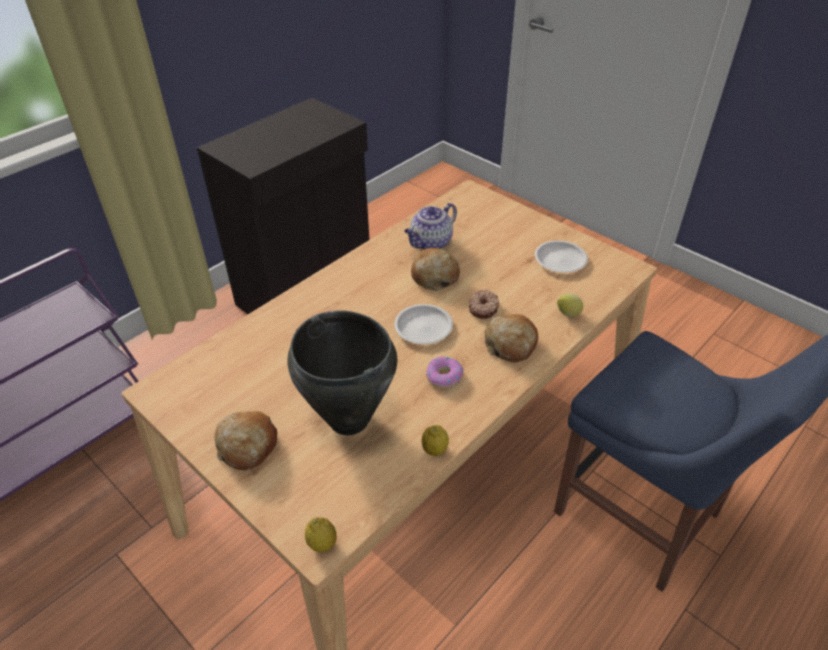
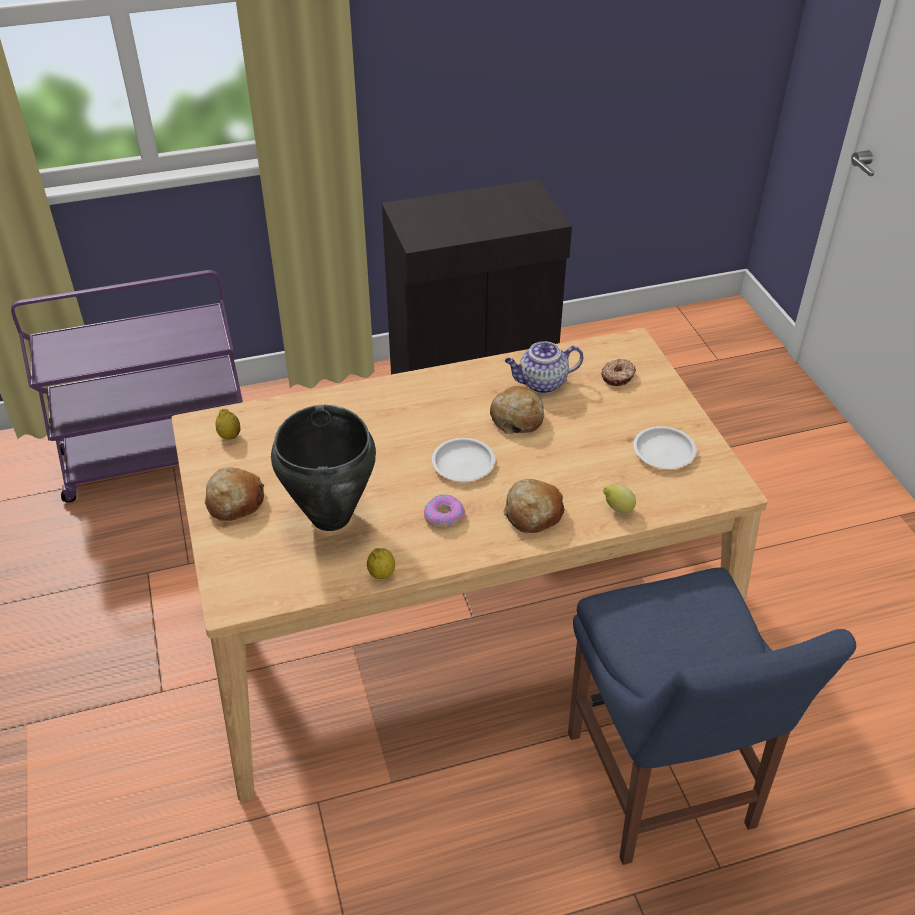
camera: 30 degrees right, 0 degrees up
(322, 543) = (234, 603): lemon -> lemon (229, 436)
(484, 308) = (538, 469): donut -> donut (618, 377)

